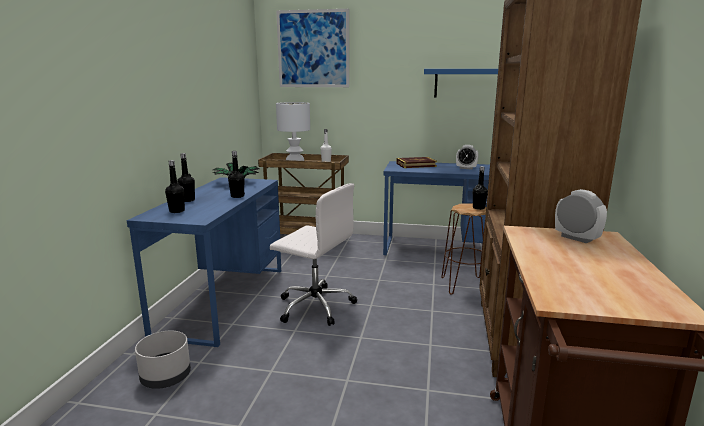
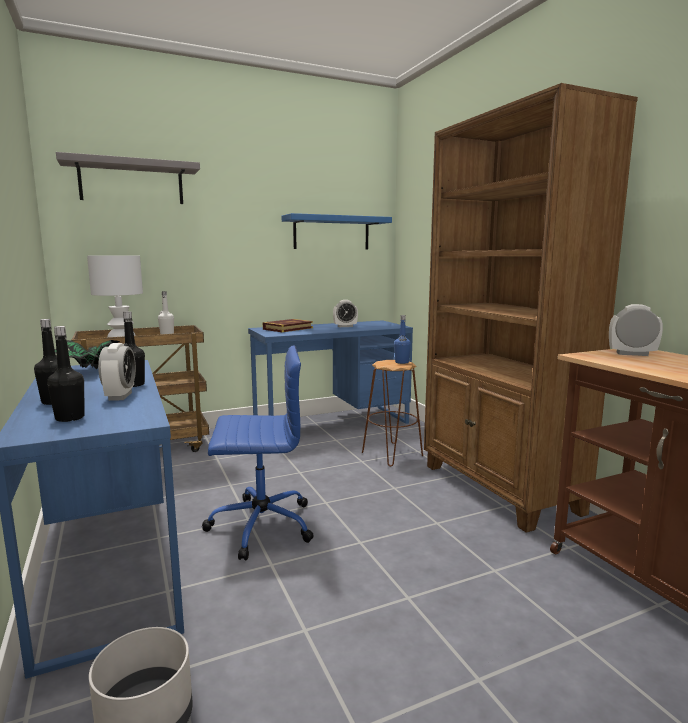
camera: 35 degrees left, 5 degrees down
(218, 203) = (120, 396): none -> alarm clock
(313, 49) = (132, 182): picture -> grey shelf
(314, 306) = (259, 525): white office chair -> blue office chair
(478, 208) = (401, 362): black bottle -> blue bottle

